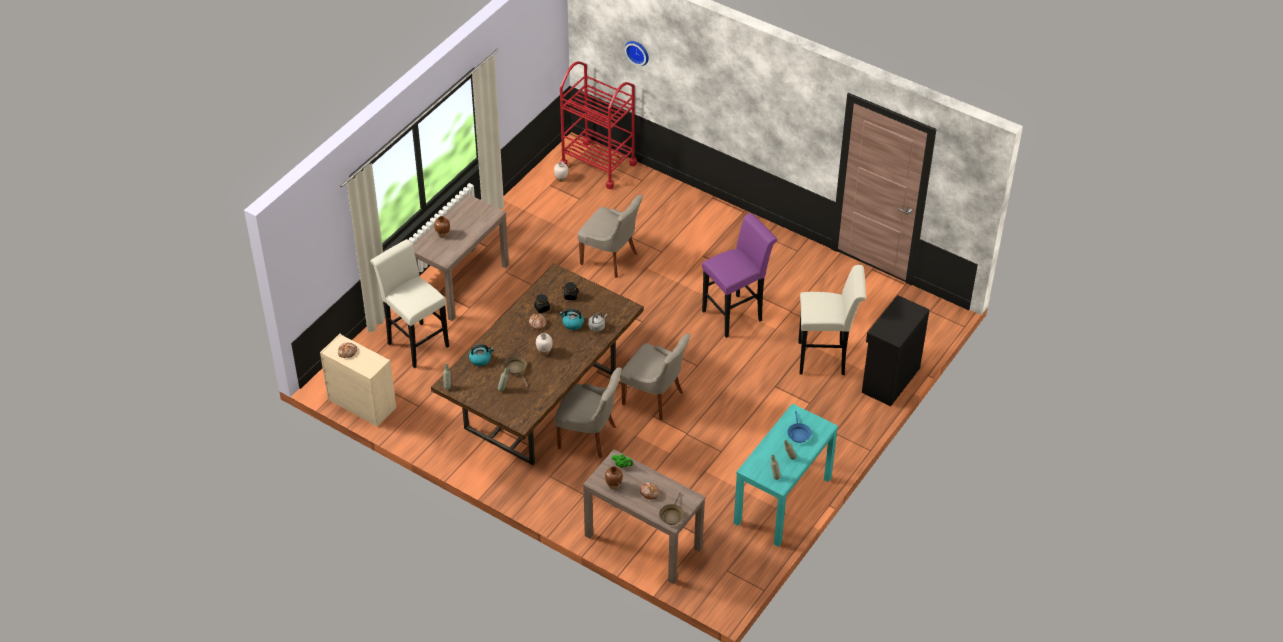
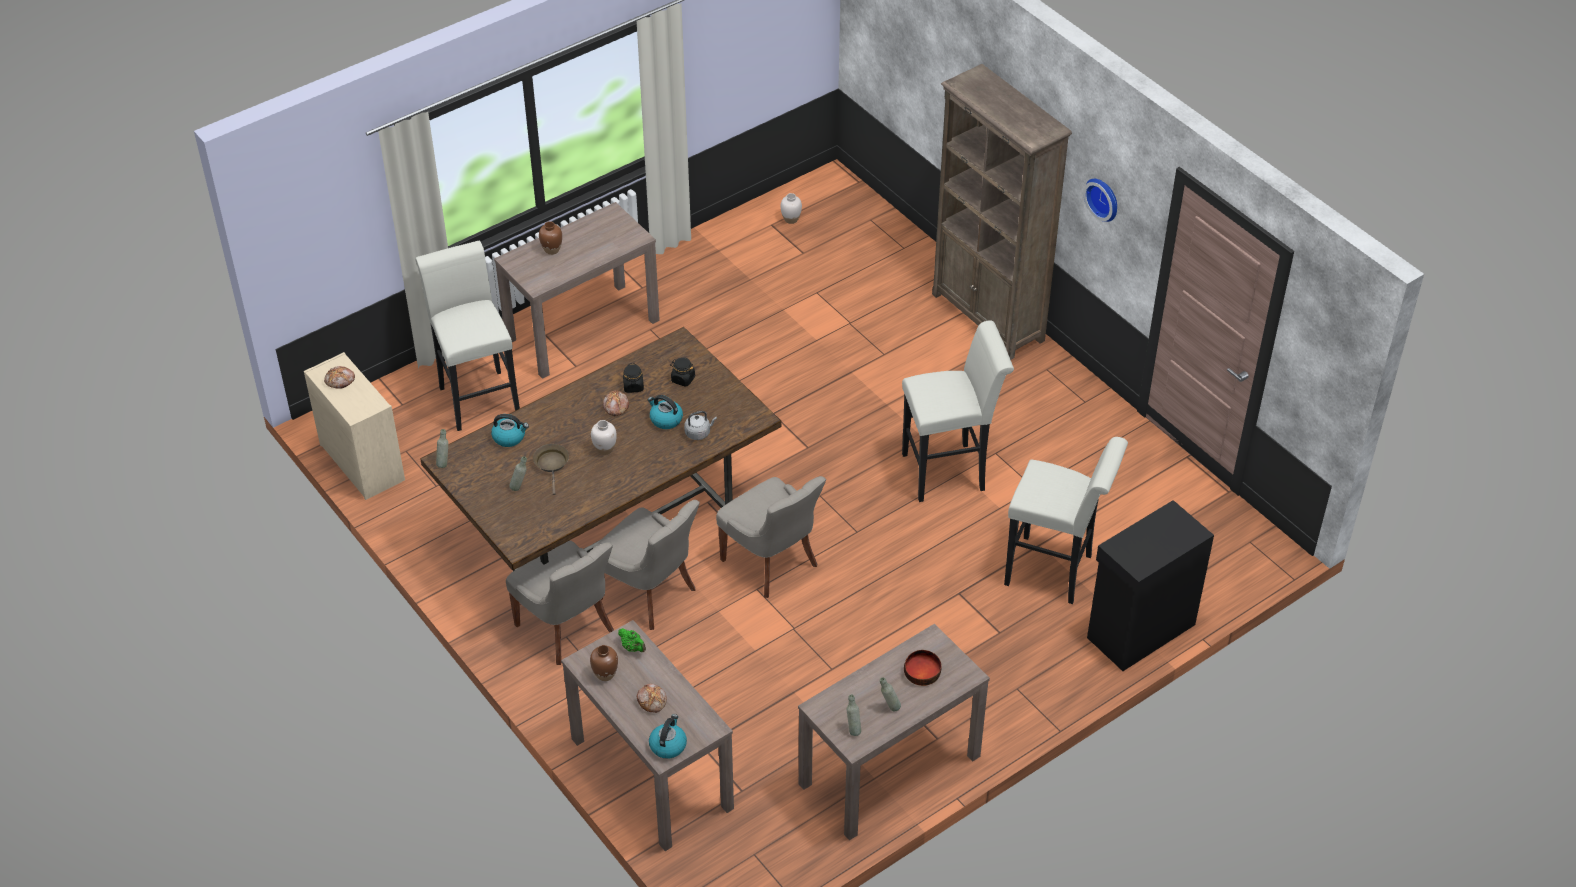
camera: 20 degrees right, 0 degrees up
(598, 164) = (852, 212): red cart -> none
(610, 259) = (806, 347): grey chair -> grey chair (567, 628)
(638, 52) = (919, 50): wall clock -> wall clock (1104, 198)
(672, 515) = (668, 745): brown frying pan -> kettle
(715, 212) = (988, 318): none -> brown bookcase
(736, 314) = (950, 471): purple stool -> white stool
(782, 501) = (889, 771): turquoise console table -> brown console table
(798, 433) = (921, 673): blue frying pan -> bowl

